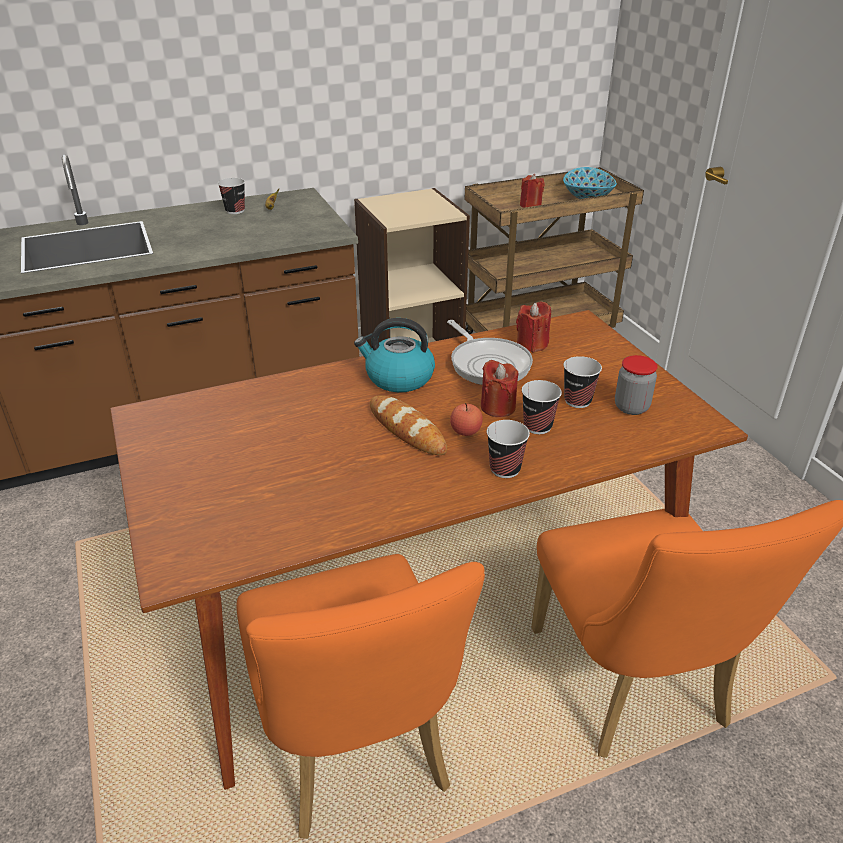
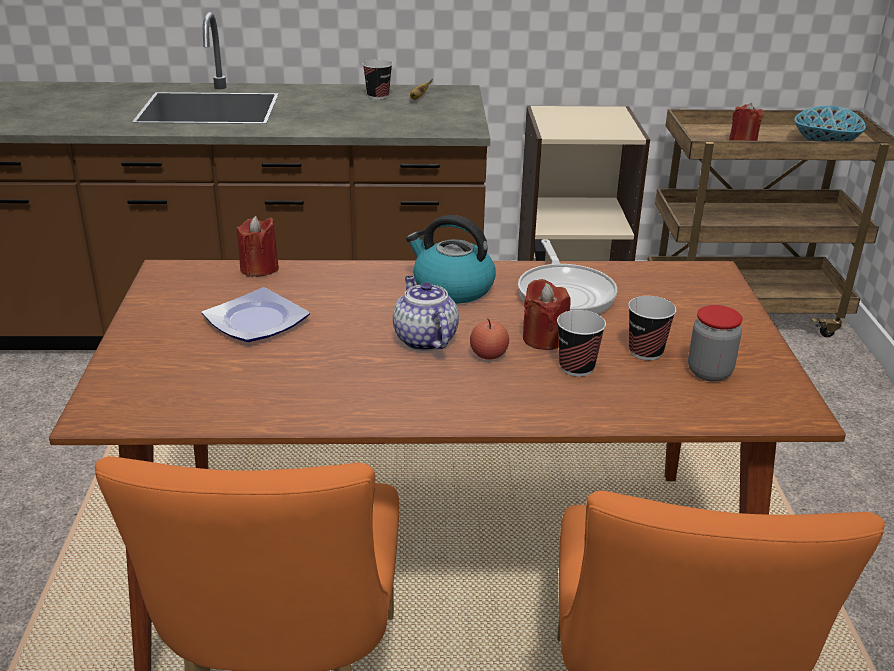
camera: 20 degrees right, 5 degrees down
(258, 445) = (259, 321): none -> plate
(407, 429) = (424, 339): bread -> teapot
(505, 469) = (505, 401): cup -> none
(532, 344) = (633, 284): red candle -> red candle (259, 269)

